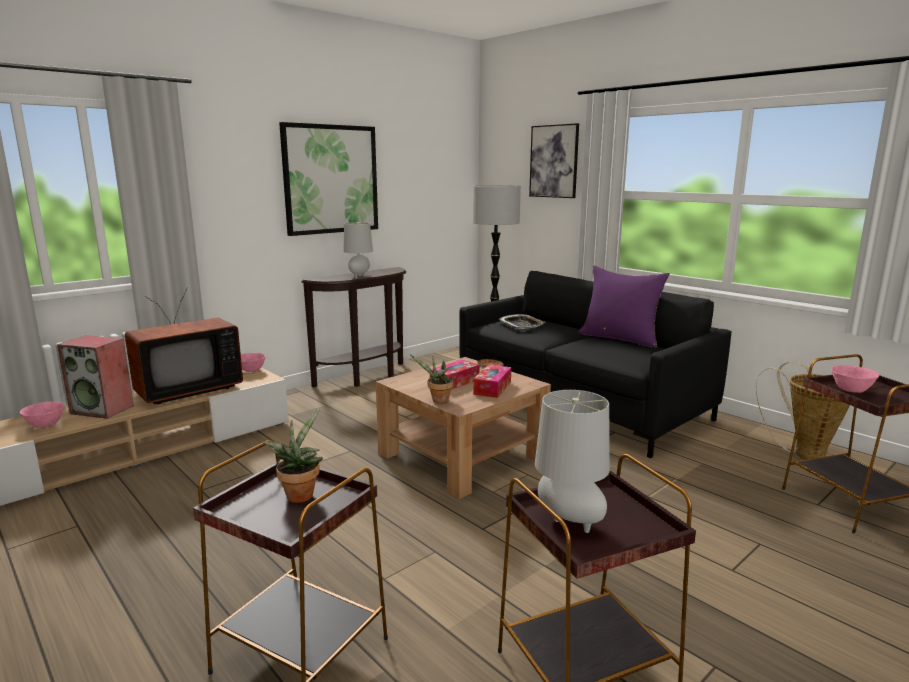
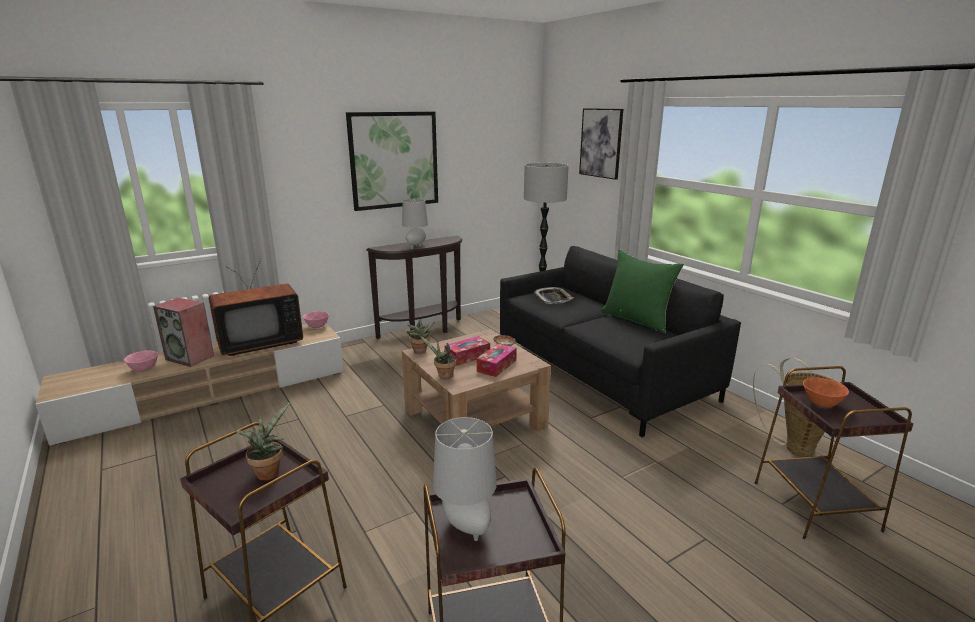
camera: 10 degrees right, 5 degrees up
(398, 381) = (420, 352): none -> potted plant
(620, 338) = (637, 319): purple pillow -> green pillow
(850, 391) = (821, 404): pink bowl -> orange bowl

